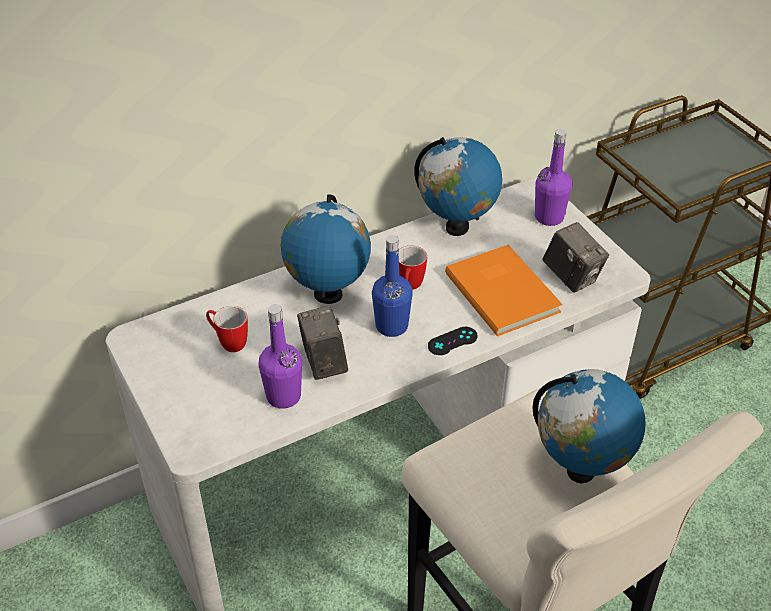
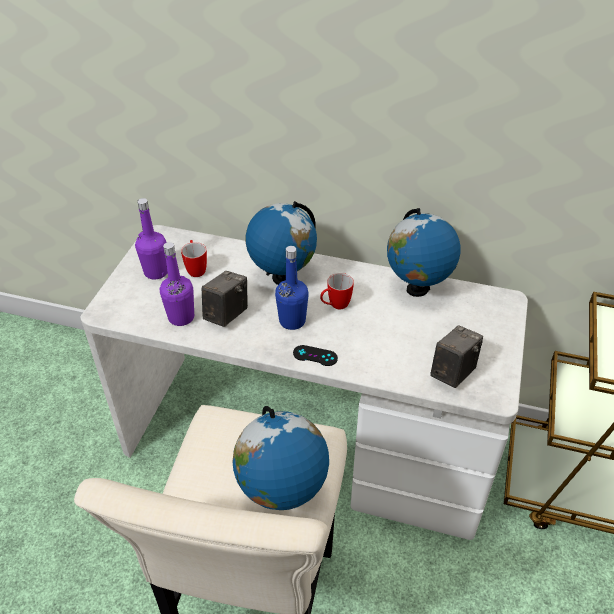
camera: 45 degrees right, 0 degrees up
(503, 290) = (392, 348): orange book -> none
(549, 217) = (492, 323): purple bottle -> purple bottle (156, 272)
(571, 277) = (453, 372): camera -> camera turned 150 degrees counterclockwise

